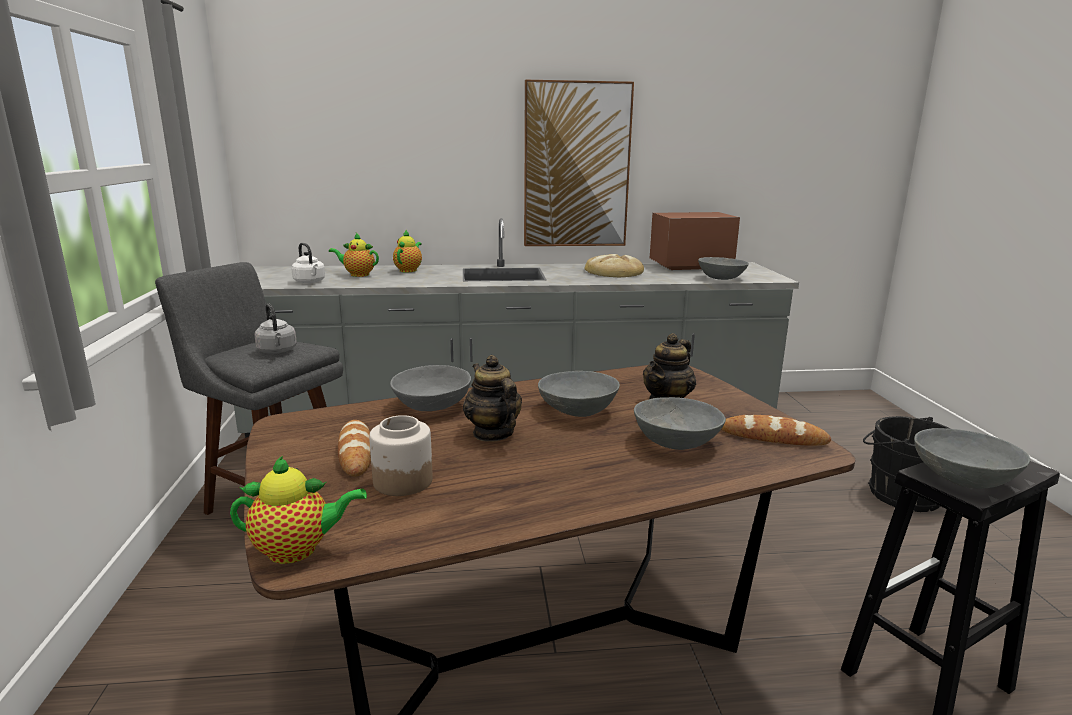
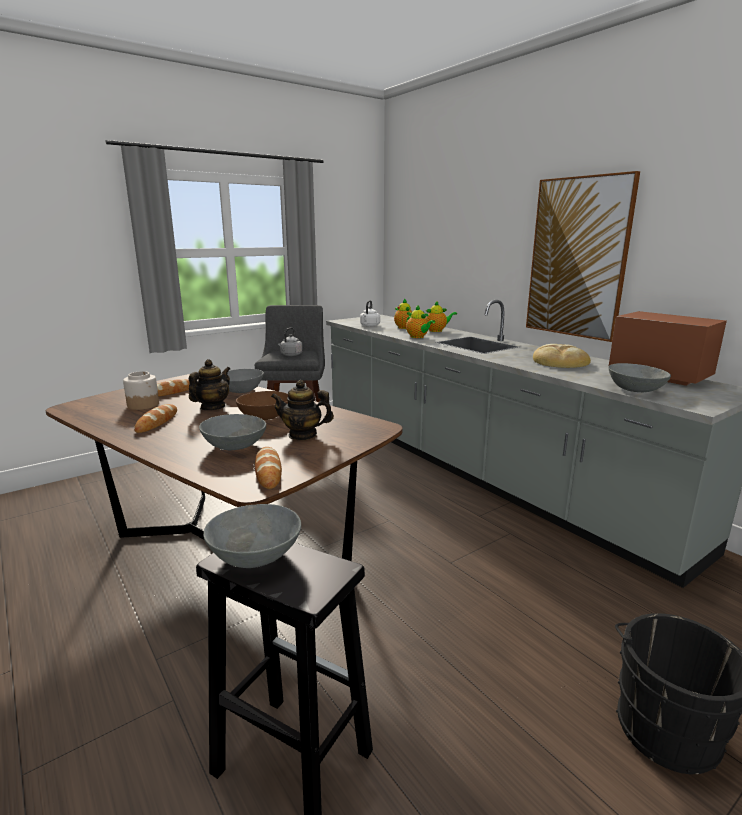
camera: 60 degrees right, 0 degrees up
(298, 550) = (75, 405): teapot -> teapot (418, 337)
(517, 478) = (157, 422): none -> bread
(579, 410) = (265, 417): grey bowl -> brown bowl

